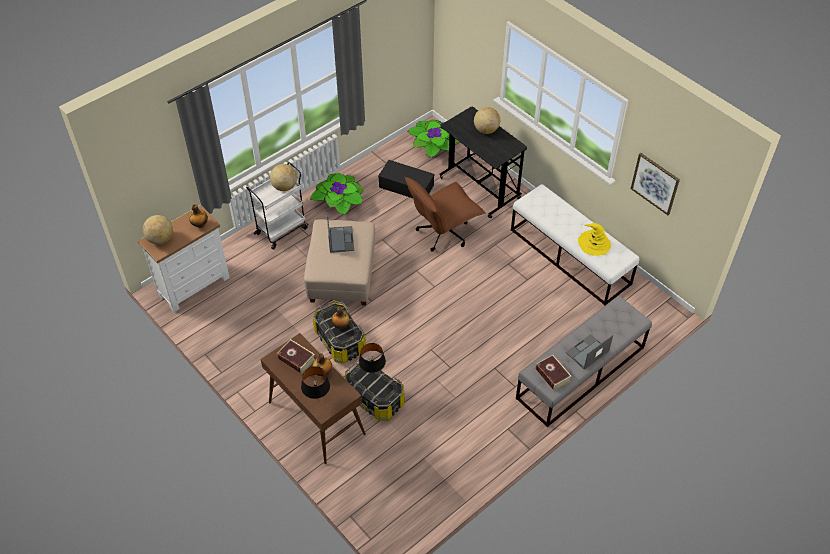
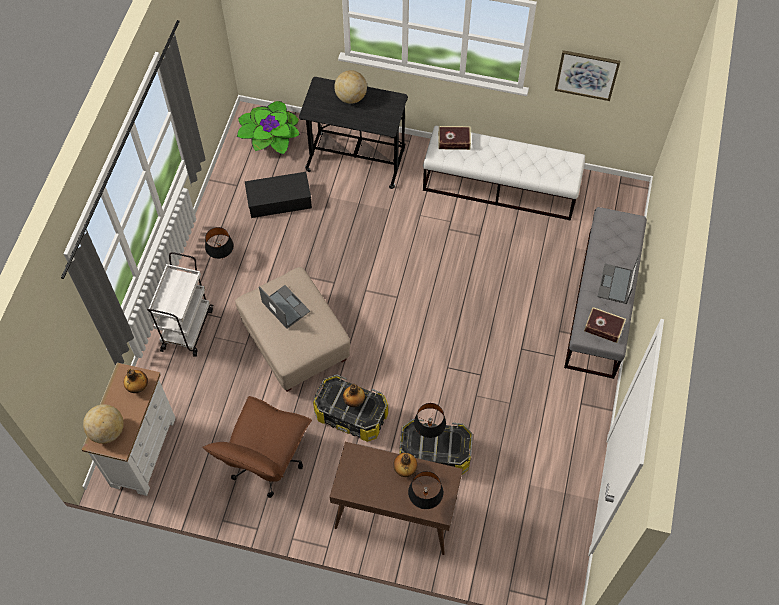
camera: 35 degrees left, 10 degrees up
(284, 187) = (181, 282): globe -> none
(296, 359) = (366, 472): book -> book (454, 141)
(339, 202) = (223, 259): potted plant -> black table lamp
(443, 232) = (359, 231): brown office chair -> brown office chair (266, 461)
(594, 243) = (534, 164): yellow hat -> none

